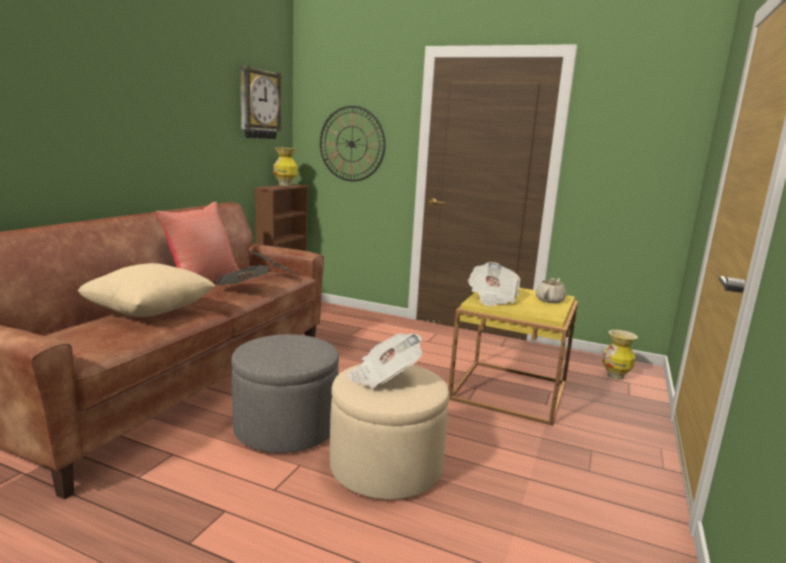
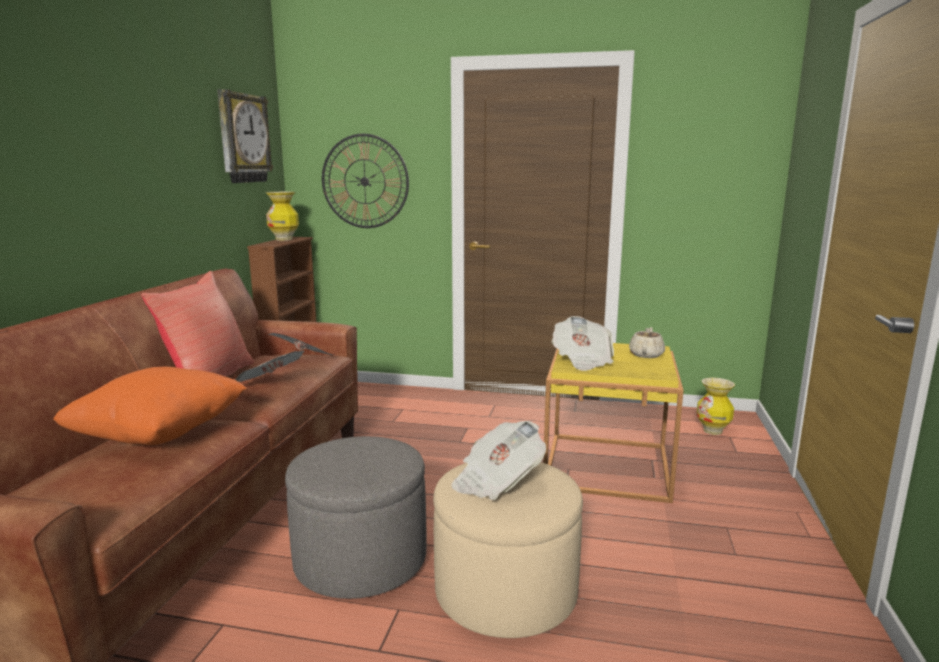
camera: 10 degrees left, 0 degrees up
(150, 313) = (159, 435): beige pillow -> orange pillow

